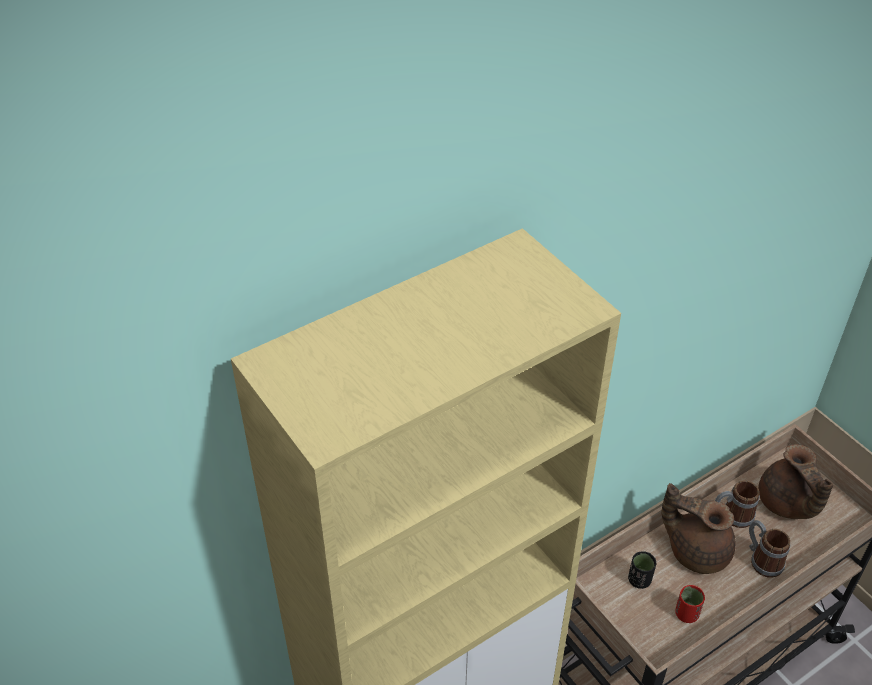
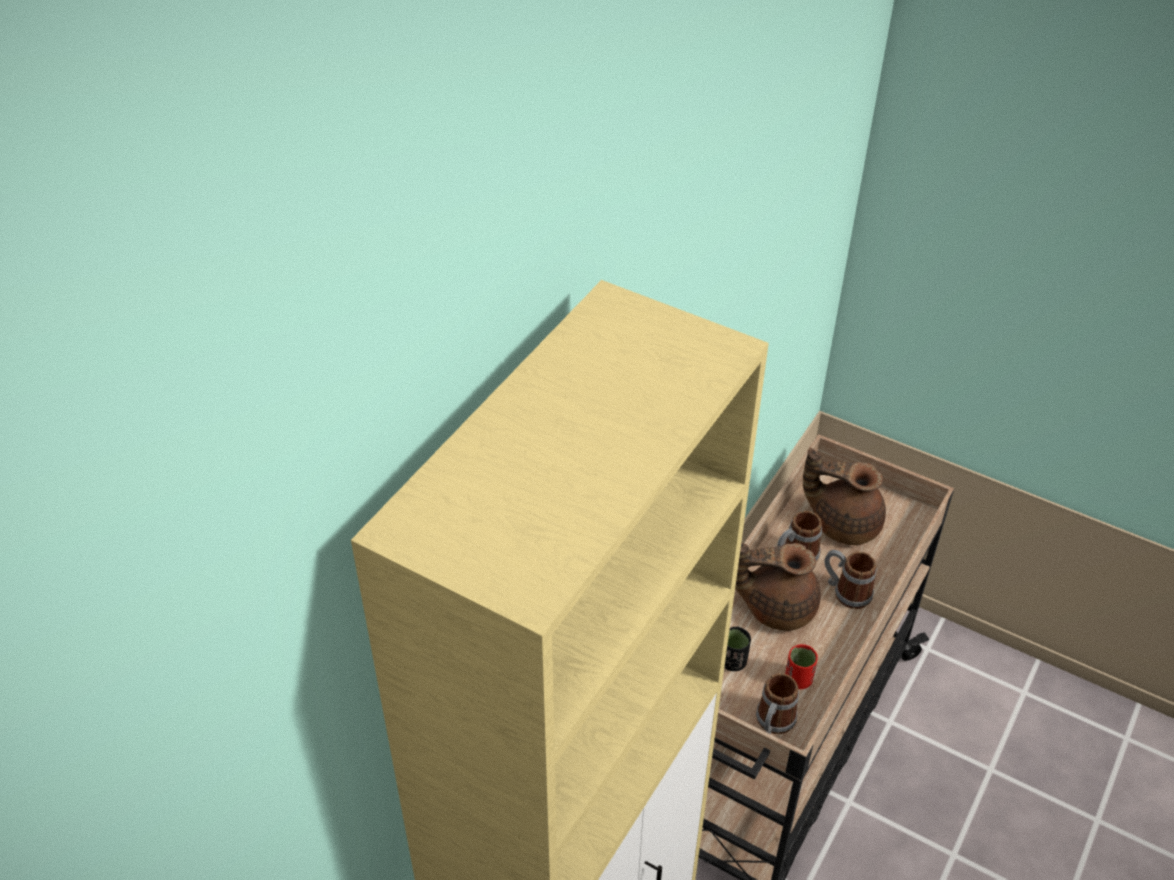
camera: 25 degrees left, 0 degrees up
(648, 640) = (772, 724): none -> mug
(787, 503) = (843, 523): brown teapot -> brown teapot turned 150 degrees clockwise

